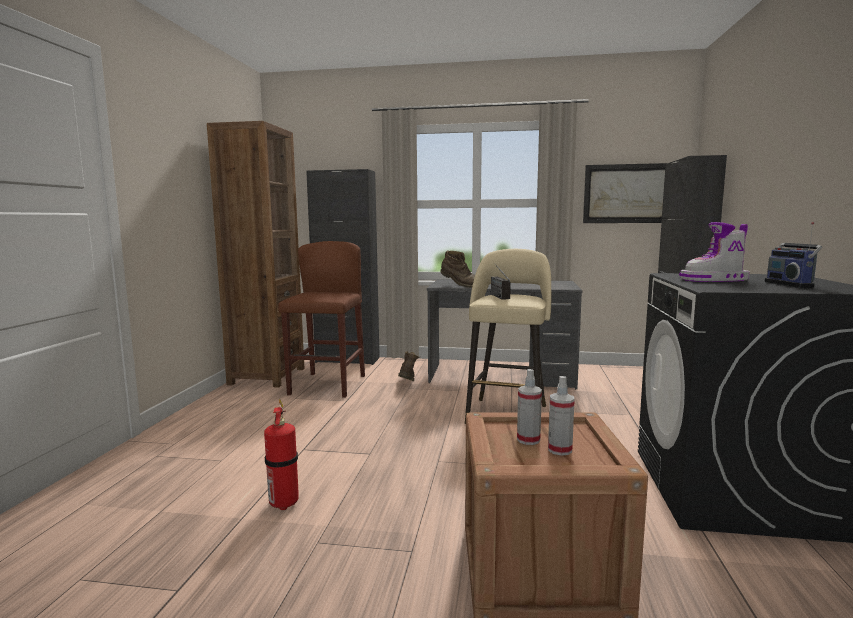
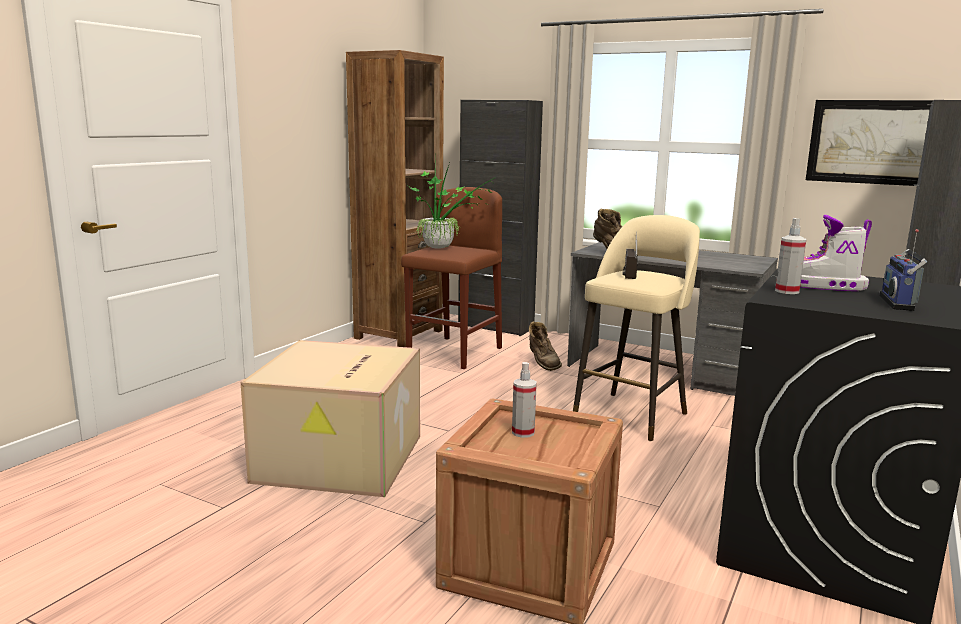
camera: 20 degrees right, 5 degrees up
(284, 503) = (341, 459): fire extinguisher -> cardboard box
(314, 293) = (445, 247): none -> potted plant
(407, 384) = (542, 364): brown boot -> brown boot turned 135 degrees clockwise
(560, 450) = (541, 446): spray bottle -> spray bottle (787, 291)

